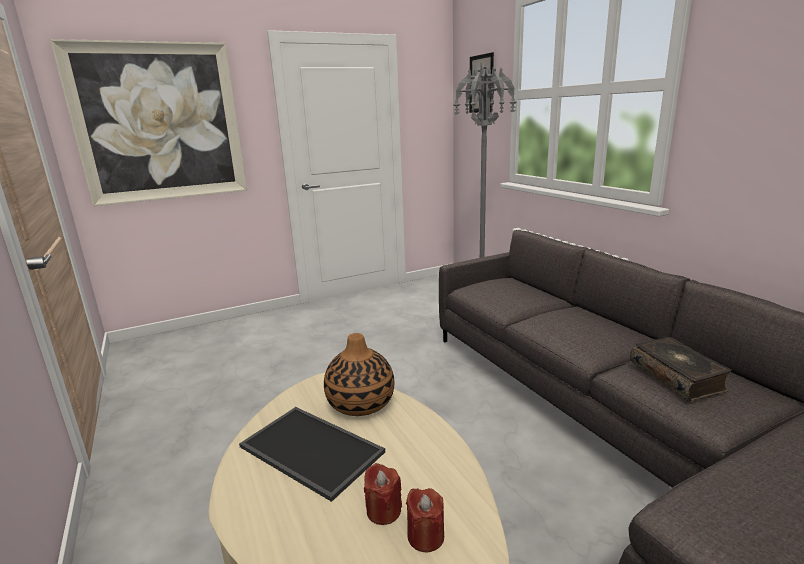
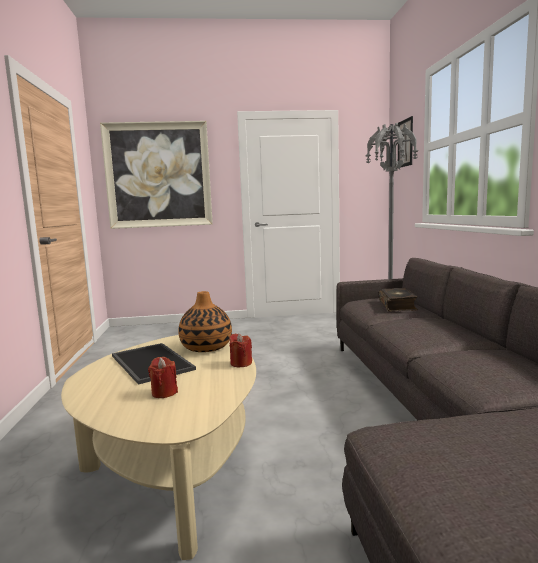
camera: 20 degrees right, 10 degrees down
(425, 536) = (177, 406): red candle -> red candle (241, 363)
(677, 376) = (478, 360): book -> book (398, 305)

